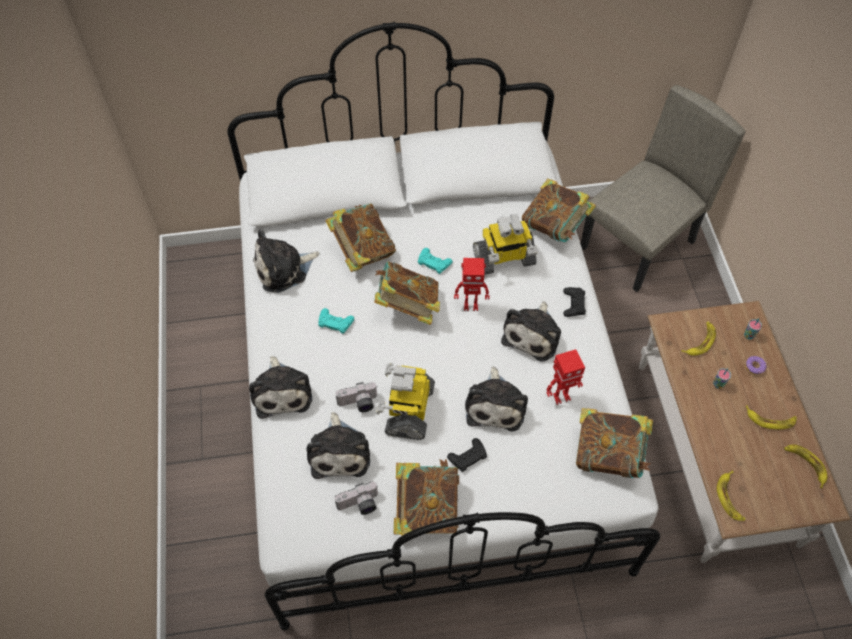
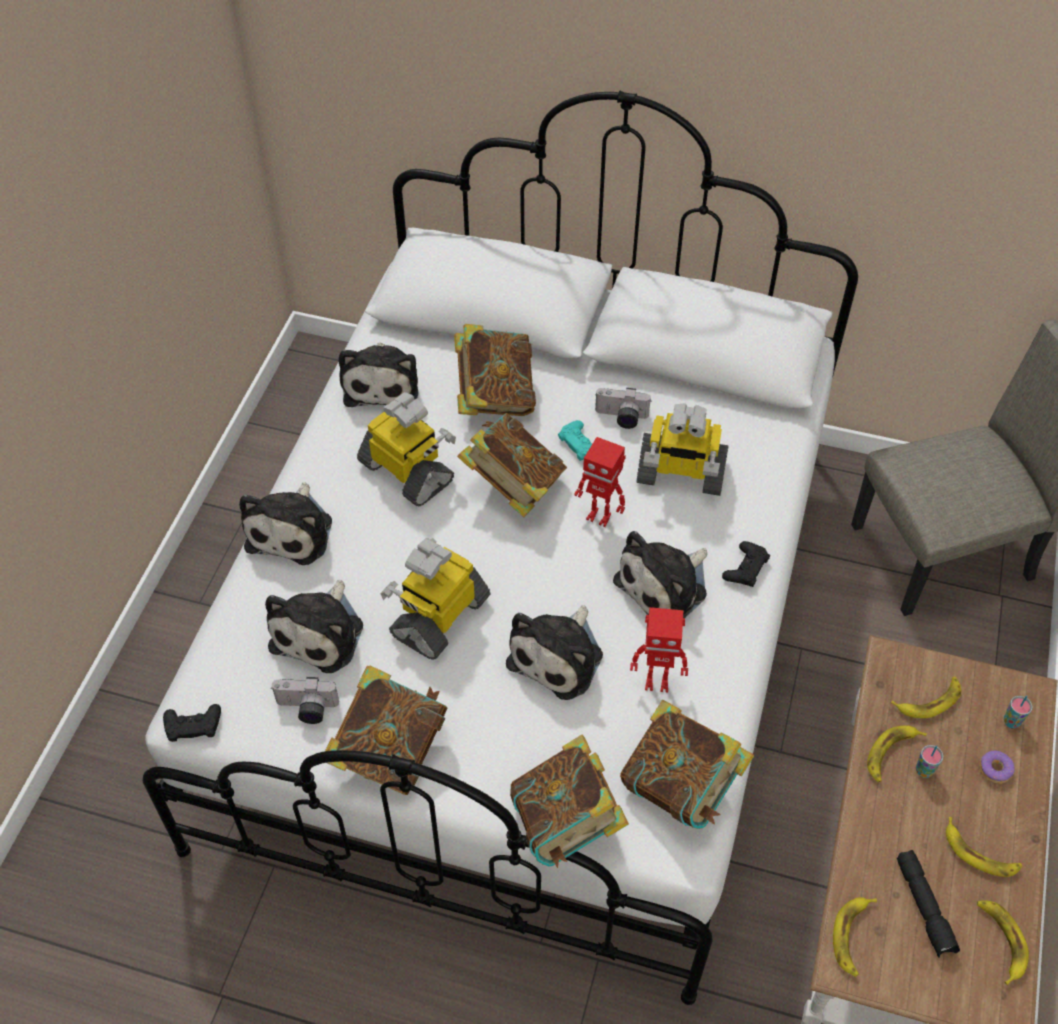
camera: 25 degrees right, 5 degrees down
(284, 269) = (382, 383): plush toy -> plush toy turned 90 degrees counterclockwise
(335, 322) = (408, 472): turquoise game controller -> toy robot
(358, 404) = (378, 583): camera -> camera (621, 418)
(467, 456) = (482, 707): black game controller -> black game controller (193, 725)
(555, 227) = (777, 458): book -> book (566, 823)
(696, 382) = (891, 754): none -> banana
(758, 464) = (925, 907): none -> black flashlight

